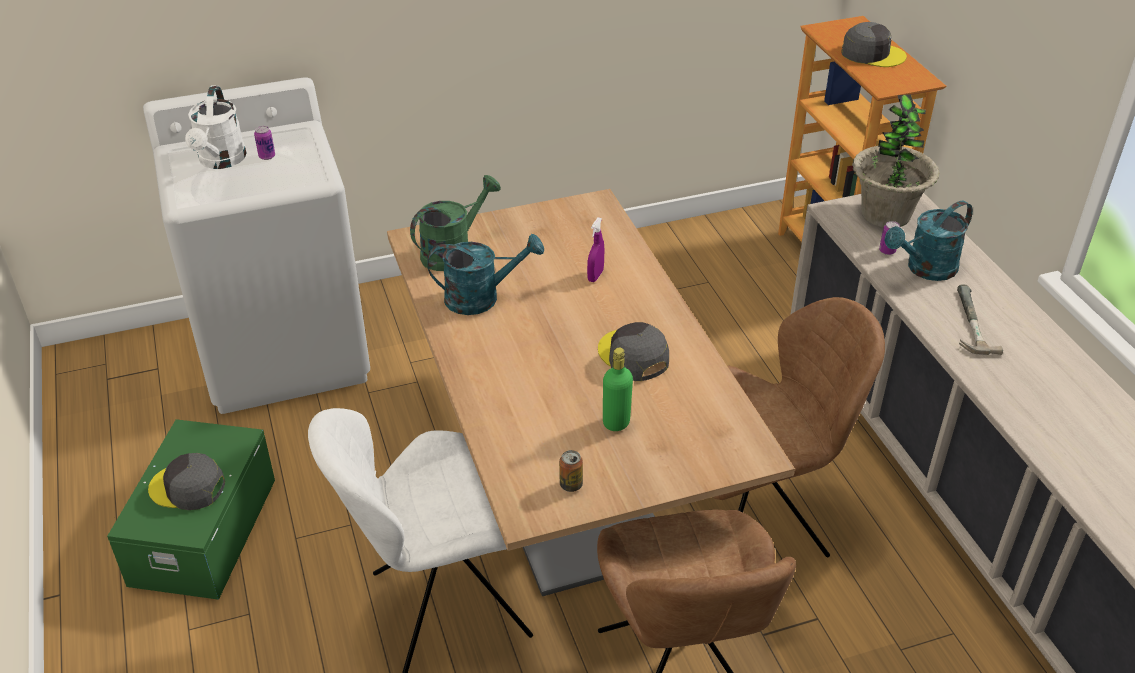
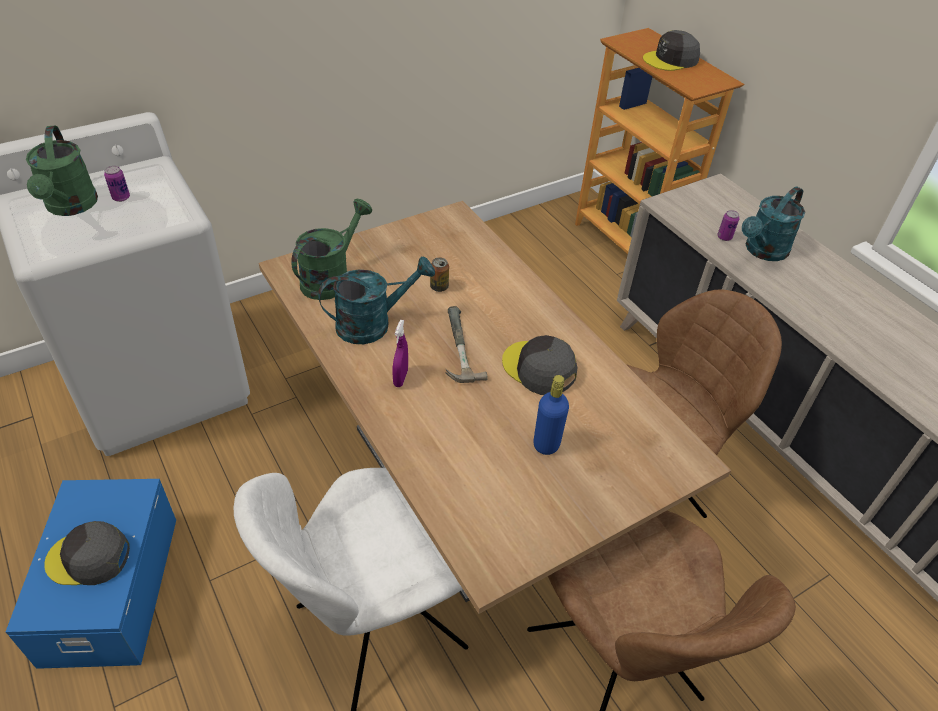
camera: 15 degrees left, 5 degrees up
(201, 531) = (109, 589): green storage box -> blue storage box
(220, 161) = (70, 207): white watering can -> green watering can
(571, 485) = (524, 524): can -> can (439, 287)
(595, 276) = (476, 289): purple spray bottle -> purple spray bottle (400, 378)
(616, 422) = (546, 444): green bottle -> blue bottle
(872, 54) = (671, 60): grey cap -> grey cap turned 150 degrees clockwise
(885, 214) = (709, 203): potted plant -> none
(966, 322) = (817, 298): hammer -> hammer (455, 347)

